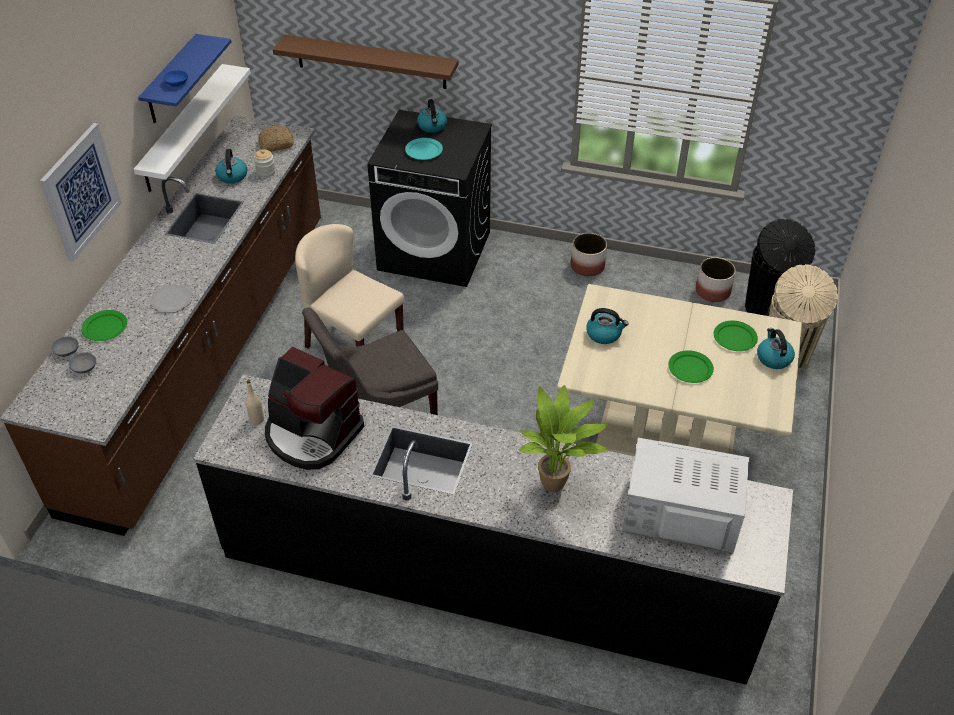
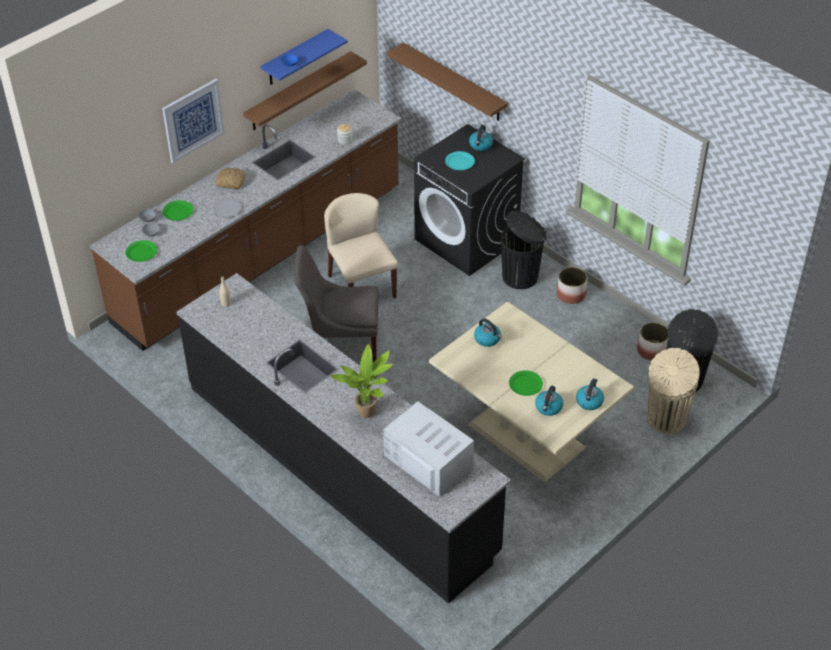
camera: 30 degrees right, 0 degrees up
(183, 128) = (299, 92): white shelf -> brown shelf
(232, 176) = (321, 136): kettle -> kettle (548, 408)
(276, 144) = (366, 121): bread -> bread (230, 182)
(312, 434) = (250, 325): coffee machine -> none
(522, 267) = (521, 276): none -> black trash can
(734, 337) = (575, 377): green plate -> green plate (141, 252)

